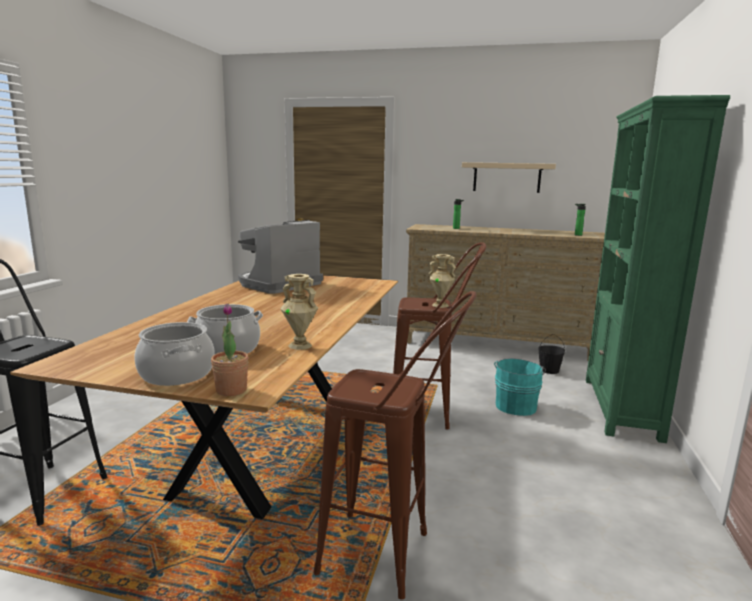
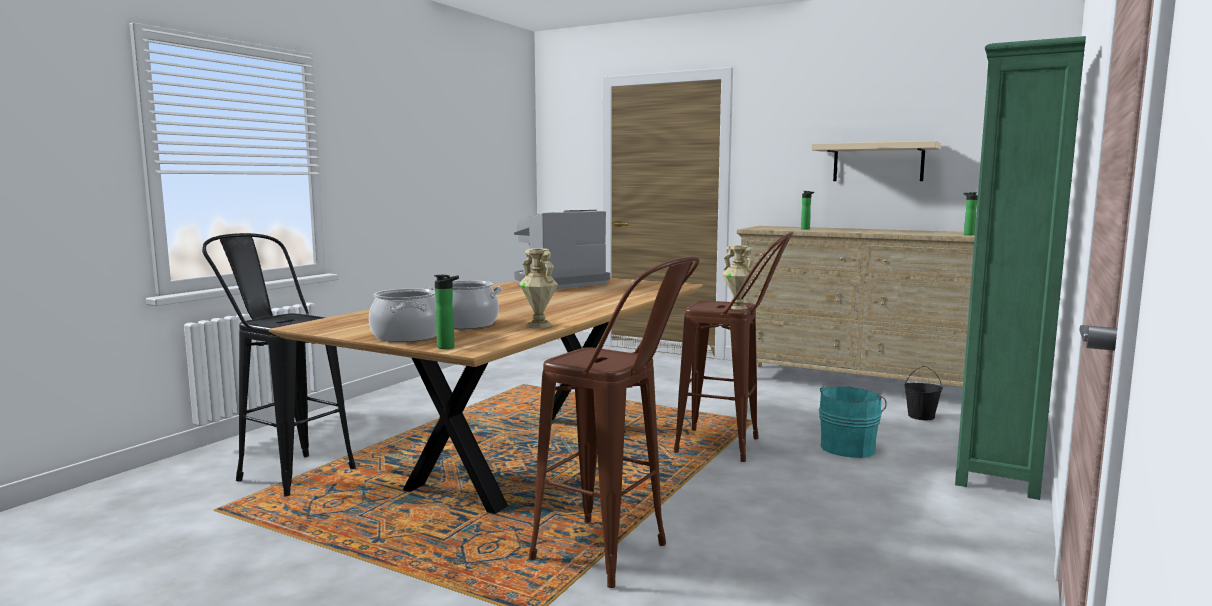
camera: 15 degrees right, 5 degrees down
(231, 390) = (448, 347): potted plant -> bottle

